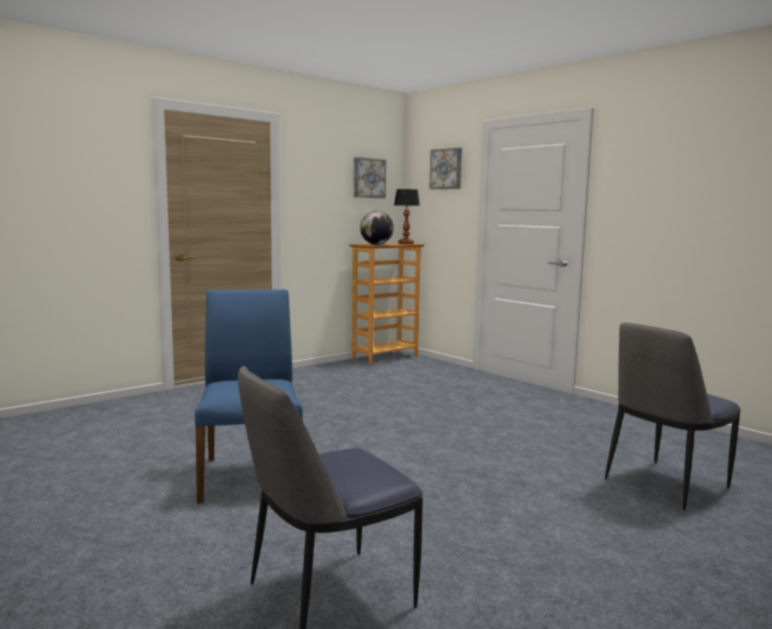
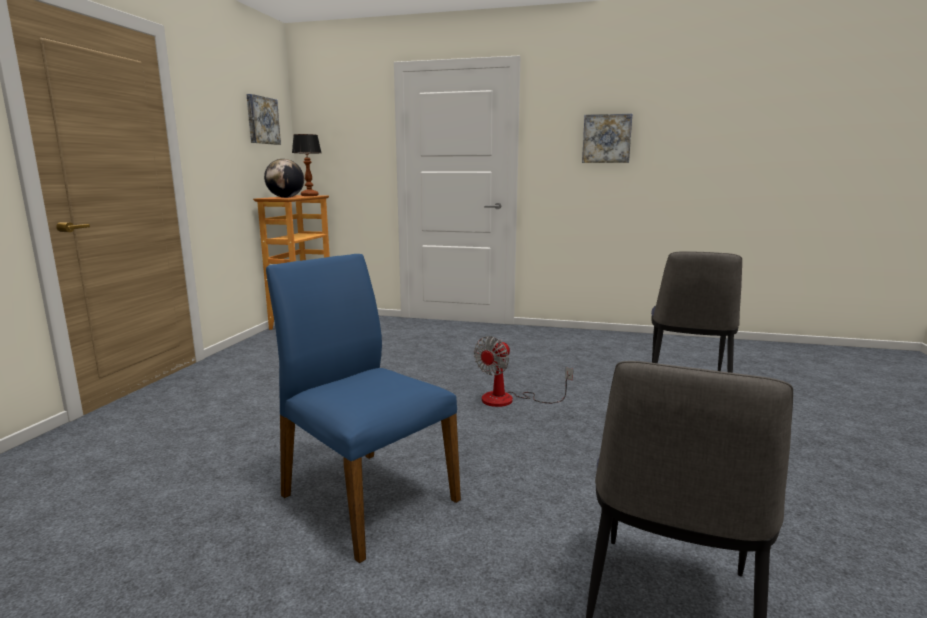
camera: 35 degrees left, 5 degrees up
(447, 169) = (350, 113): picture -> picture (606, 139)
(452, 449) = (509, 400): none -> fan

